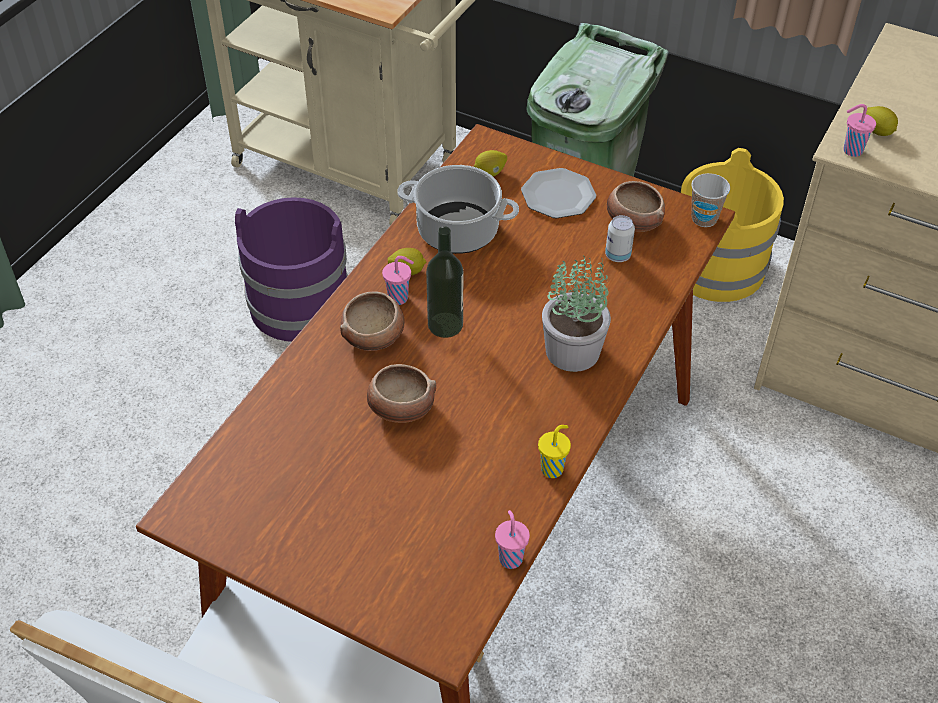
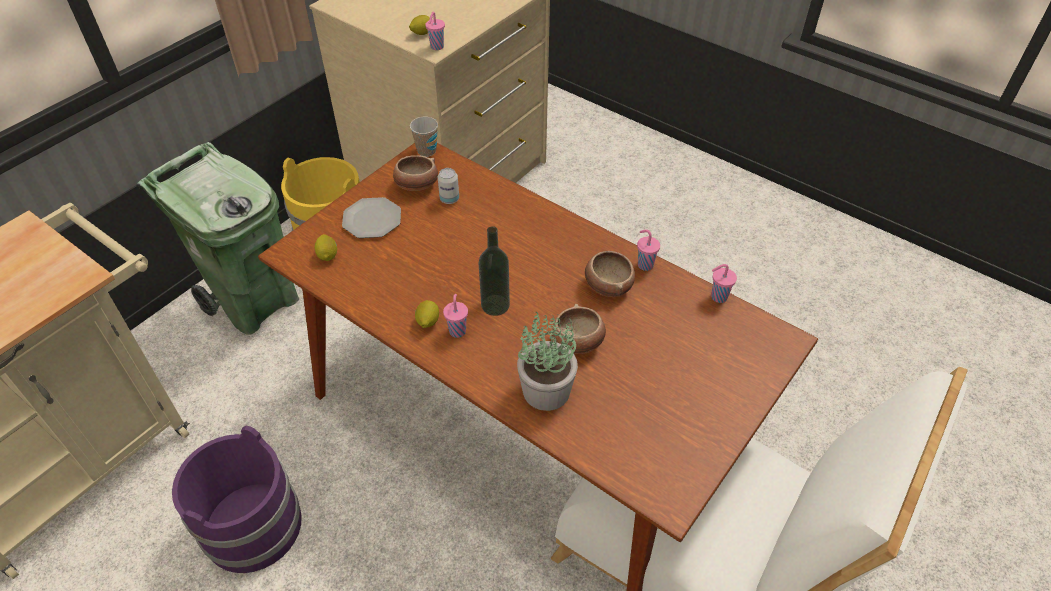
camera: 80 degrees left, 0 degrees up
(374, 336) = (496, 351): bowl -> bowl (608, 285)
(459, 230) = (390, 283): cooking pot -> none
(553, 468) = (644, 264): yellow cup -> pink cup
(573, 351) = (539, 237): potted plant -> potted plant (547, 390)

